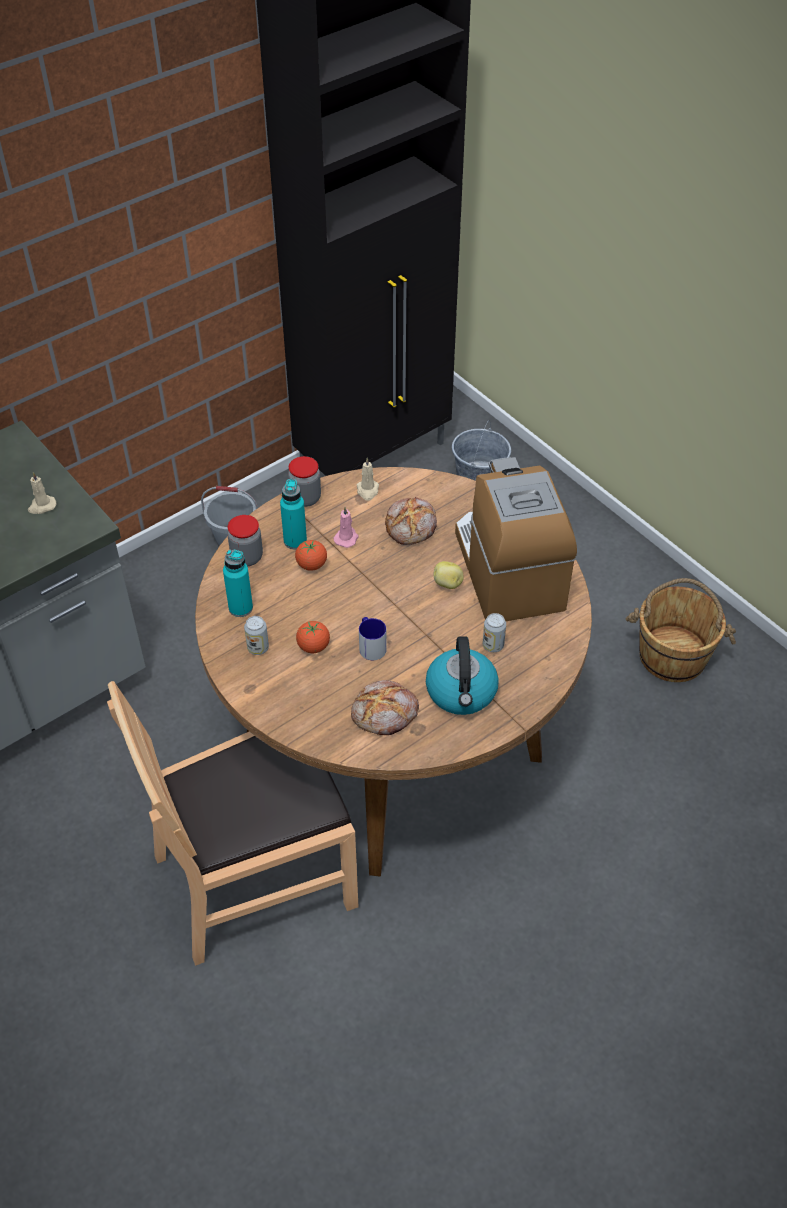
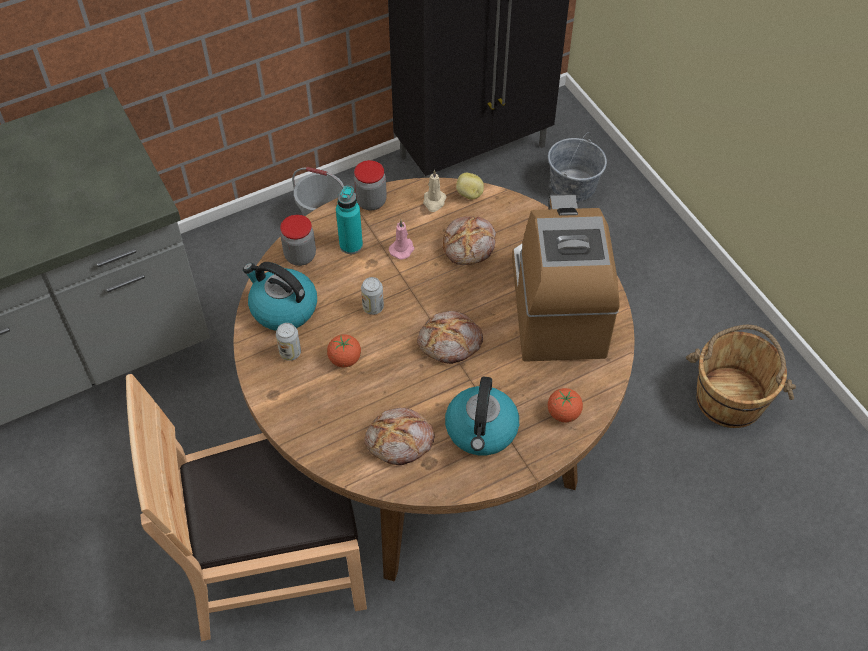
camera: 10 degrees right, 5 degrees up
(42, 506) = (110, 178): beige candle -> none
(240, 608) = (282, 308): turquoise bottle -> kettle
(311, 565) = (361, 272): tomato -> tomato (563, 413)
(370, 645) = (401, 366): mug -> none
(413, 618) = (450, 343): none -> bread
(448, 584) = (493, 312): potato -> potato (469, 194)
(493, 645) = (524, 384): can -> can (373, 307)

